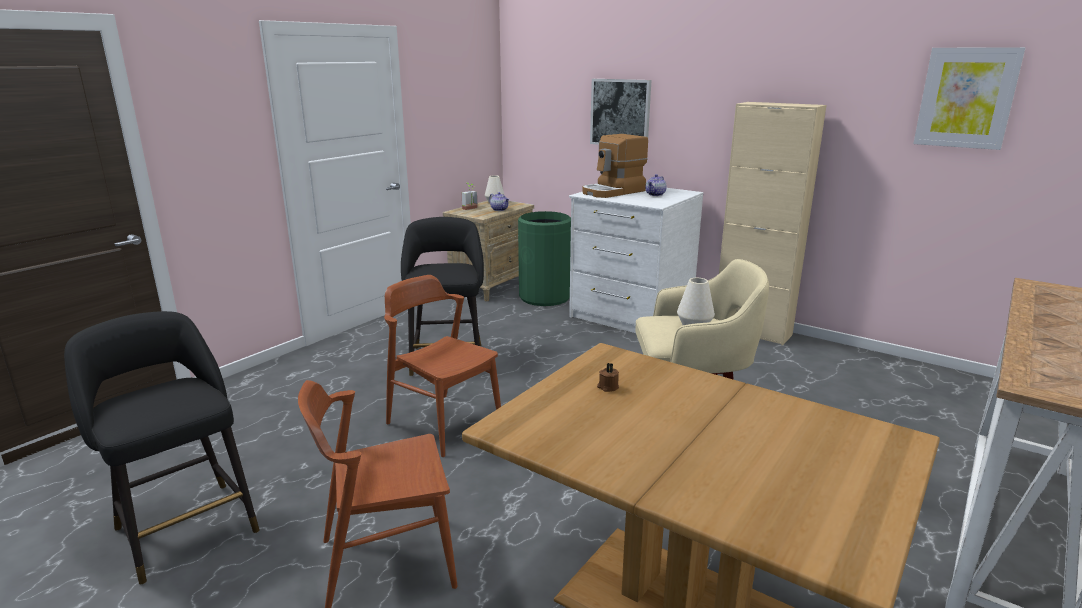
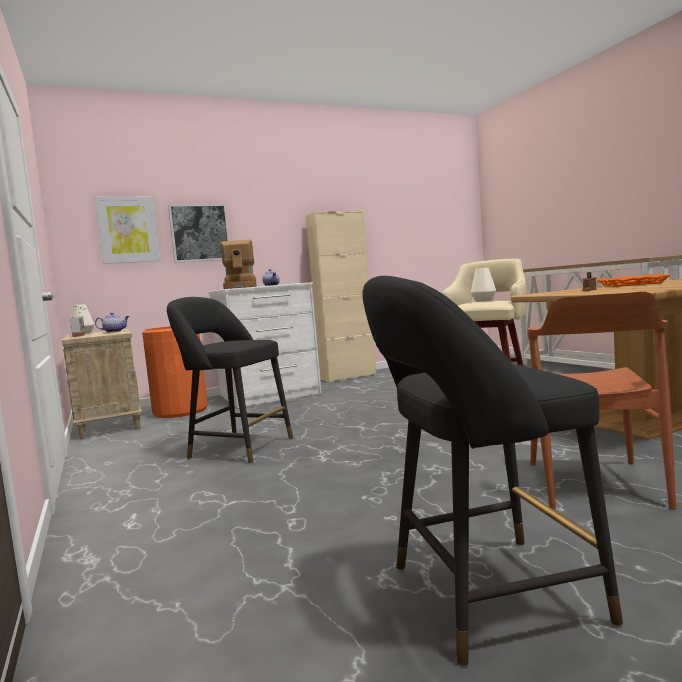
camera: 60 degrees left, 15 degrees down
(444, 423) = (371, 455): brown chair -> none
(545, 297) = (180, 411): green trash can -> orange trash can
(736, 415) = (631, 284): none -> orange tray
(966, 98) = (414, 207): picture -> picture (128, 230)

